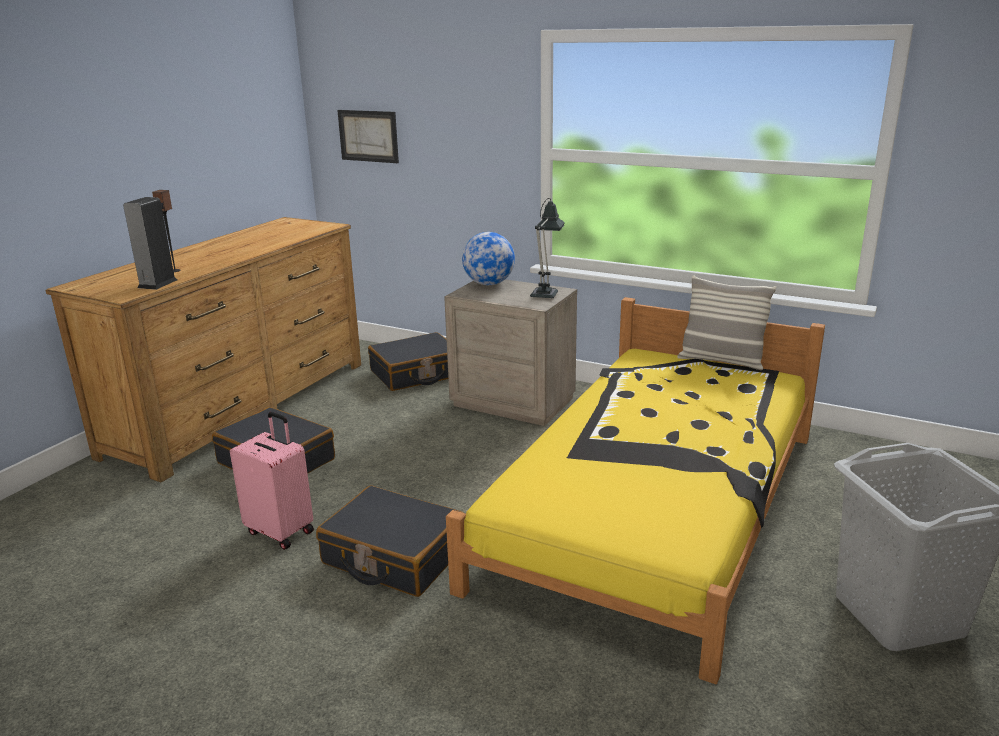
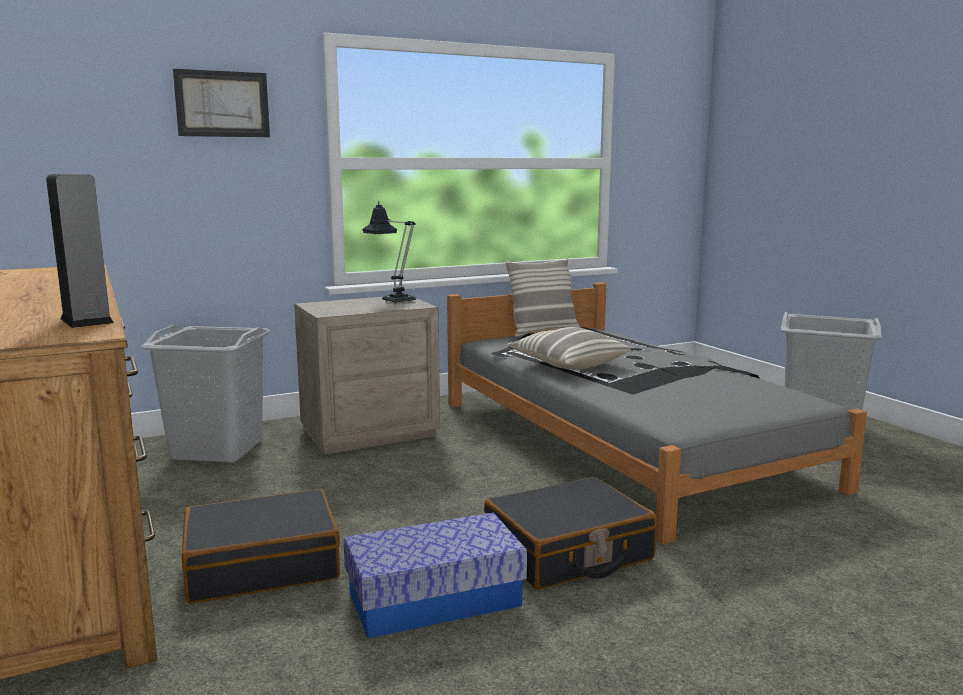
camera: 55 degrees left, 10 degrees down
(175, 270) = (48, 312): speaker -> none
(281, 531) = (434, 599): pink suitcase -> storage box
(368, 136) = (72, 153): picture -> picture (222, 104)
(416, 374) = (217, 449): black suitcase -> grey laundry basket
(488, 284) = (324, 305): globe -> none
(619, 405) = (567, 364): none -> pillow
(655, 505) = (621, 442): yellow bed -> grey bed

